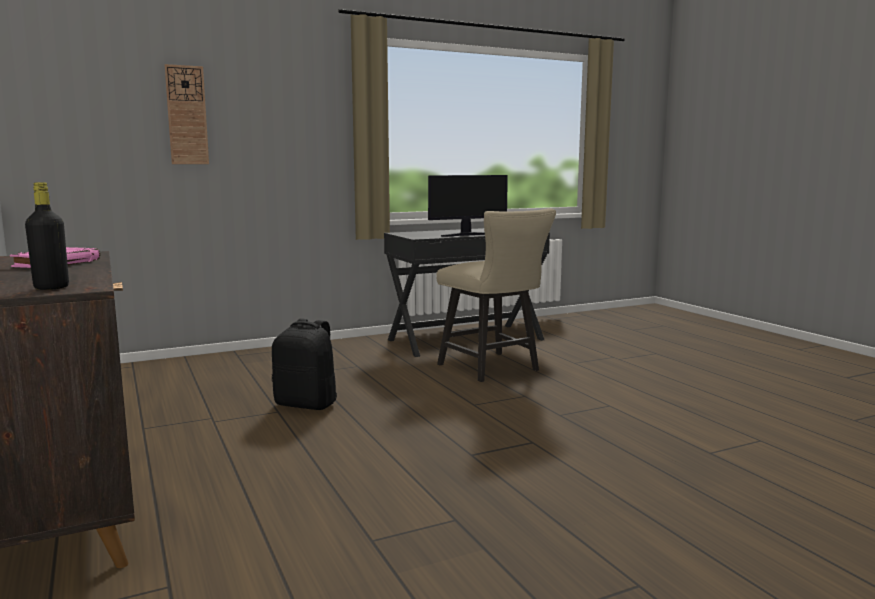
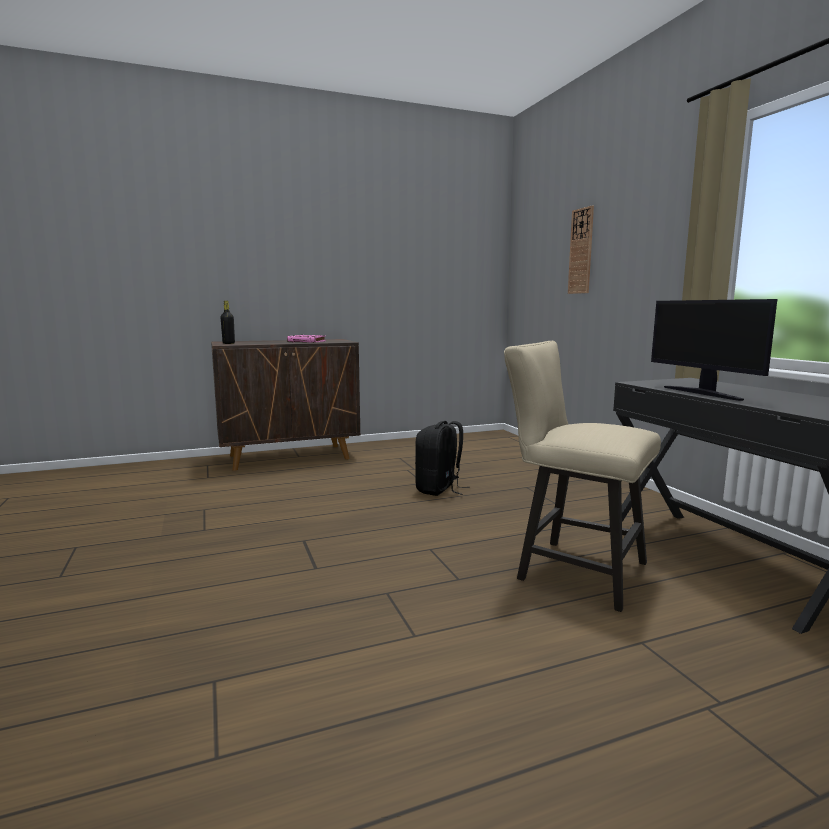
camera: 95 degrees right, 0 degrees up
(493, 369) = (572, 569): beige chair -> beige chair turned 60 degrees clockwise

